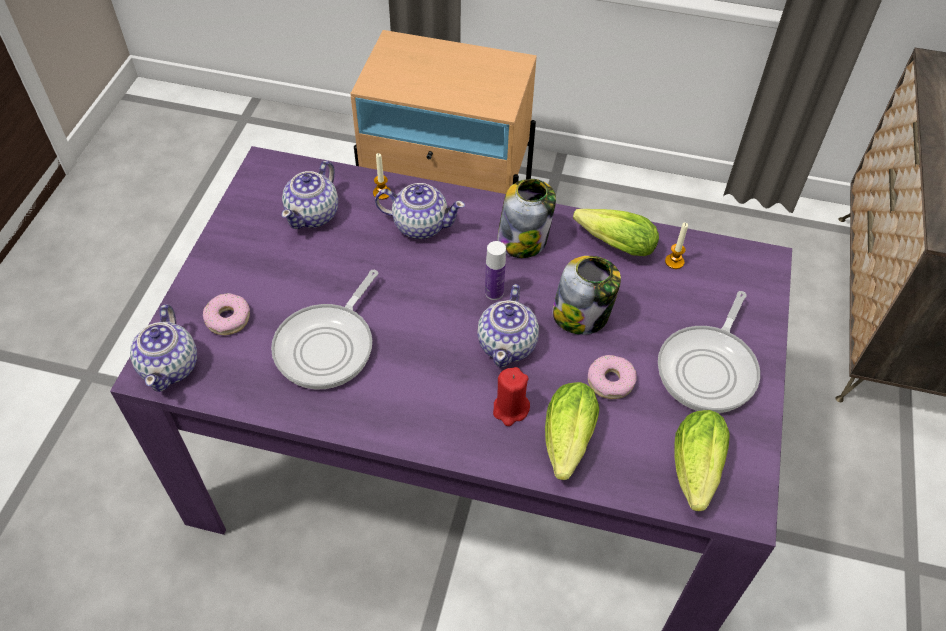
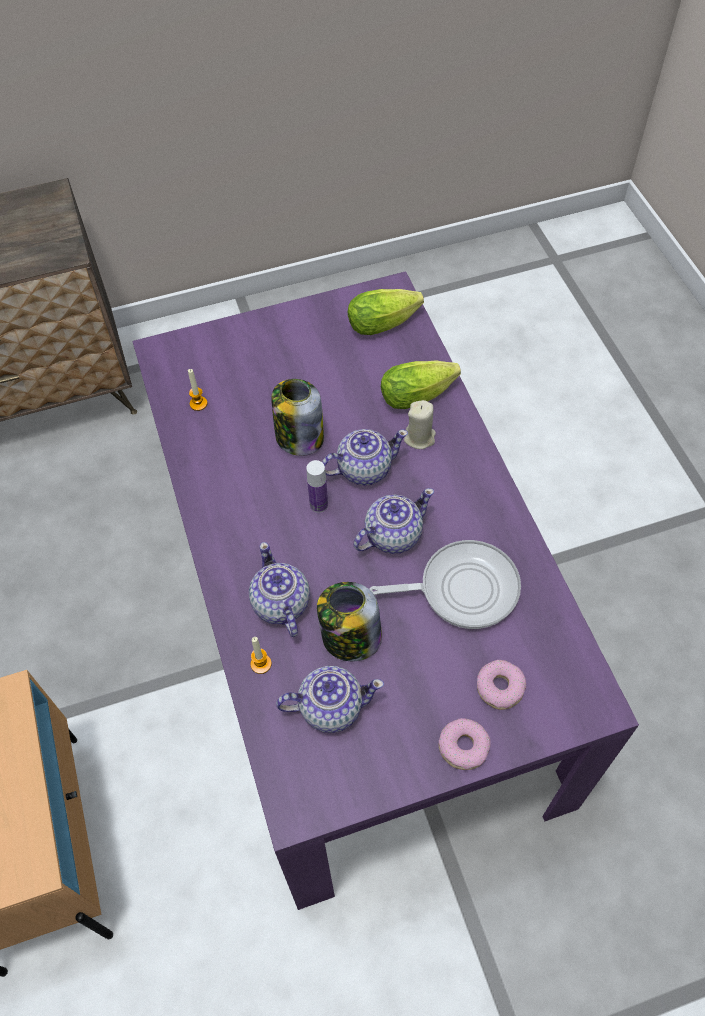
camera: 120 degrees left, 5 degrees up
(170, 366) = (578, 694): teapot -> teapot (392, 535)
(510, 409) = (420, 437): red candle -> beige candle
(523, 239) = (243, 515): jar -> jar (350, 638)
(610, 381) = (348, 393): donut -> donut (463, 747)
(611, 243) = (205, 452): lettuce -> none
(709, 368) = (293, 345): frying pan -> none

